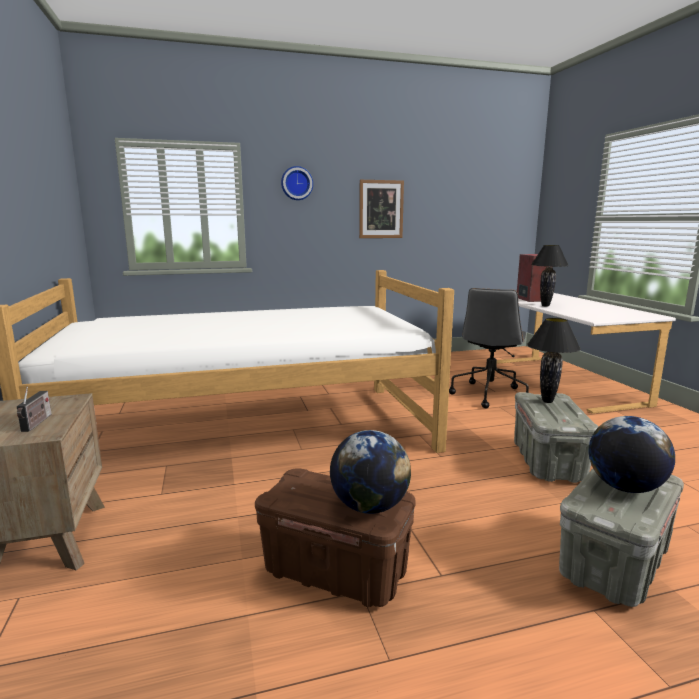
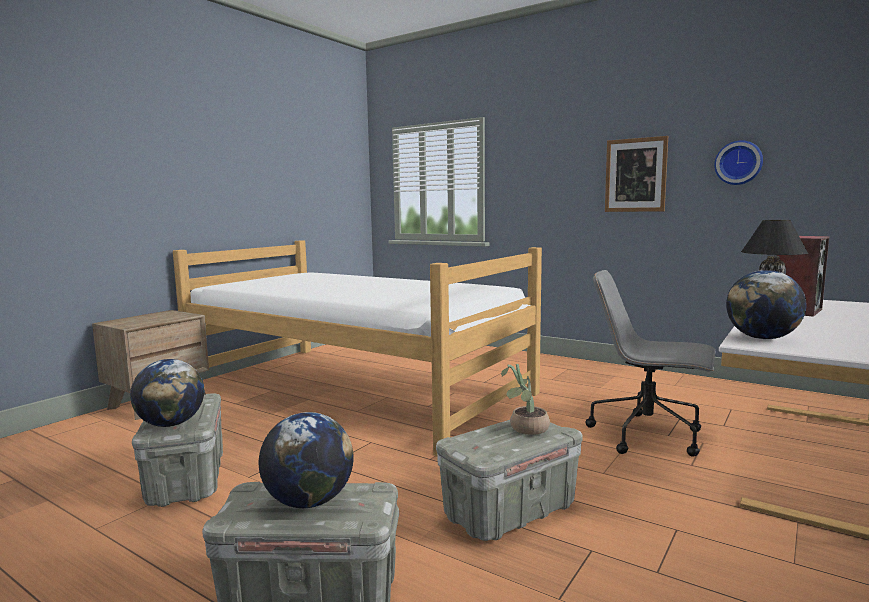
camera: 50 degrees right, 5 degrees down
(36, 423) = (143, 321): radio -> none
(296, 183) = (535, 152): wall clock -> wall clock (738, 163)
(337, 571) = (187, 480): brown storage box -> grey storage box
(489, 394) = (648, 435): grey office chair -> grey office chair turned 45 degrees clockwise
(547, 401) = (525, 429): black table lamp -> potted plant
(587, 315) = (762, 338): none -> globe

